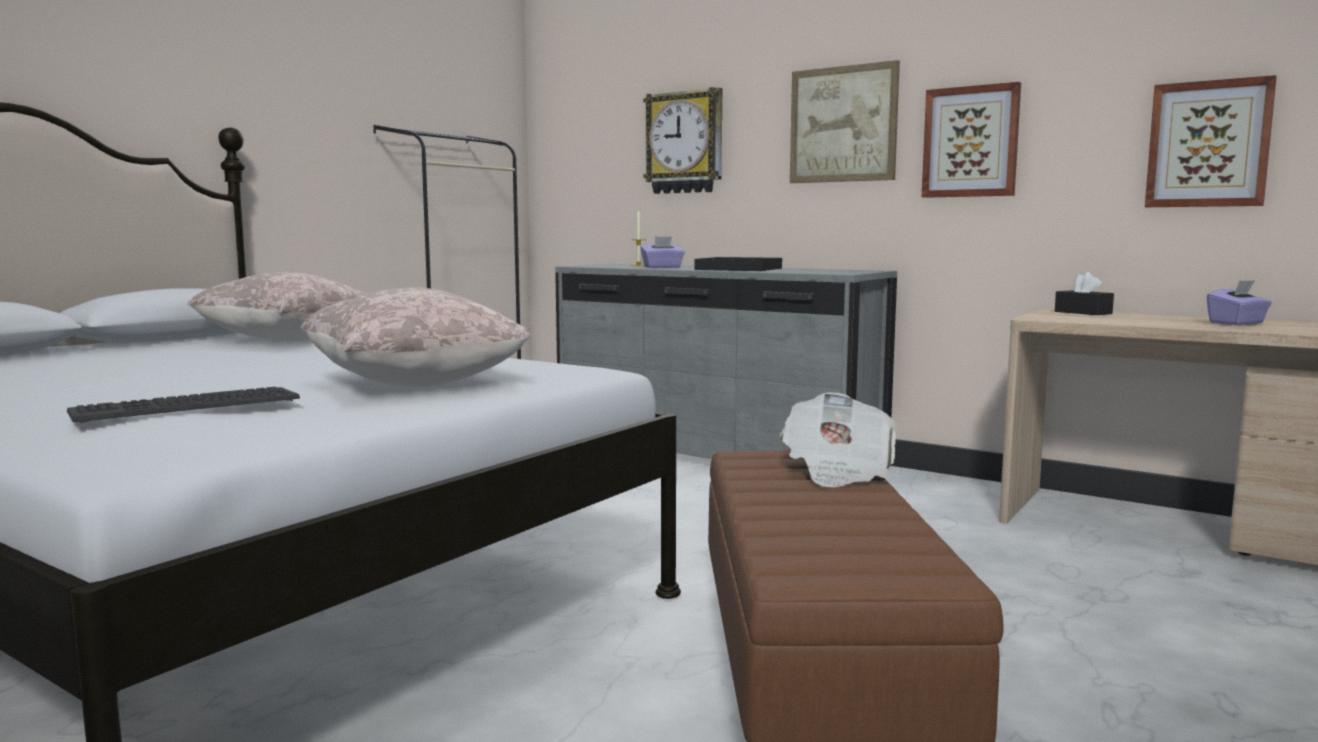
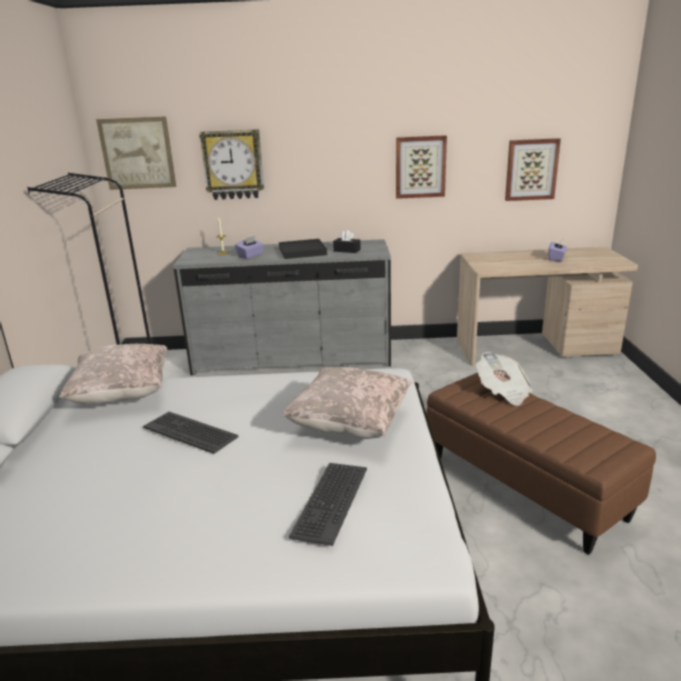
camera: 35 degrees left, 15 degrees up
(252, 360) = (190, 432): none -> keyboard
(843, 124) = (345, 155): picture -> picture (137, 153)
(1083, 312) = (485, 256): black tissue box -> black tissue box (347, 250)

